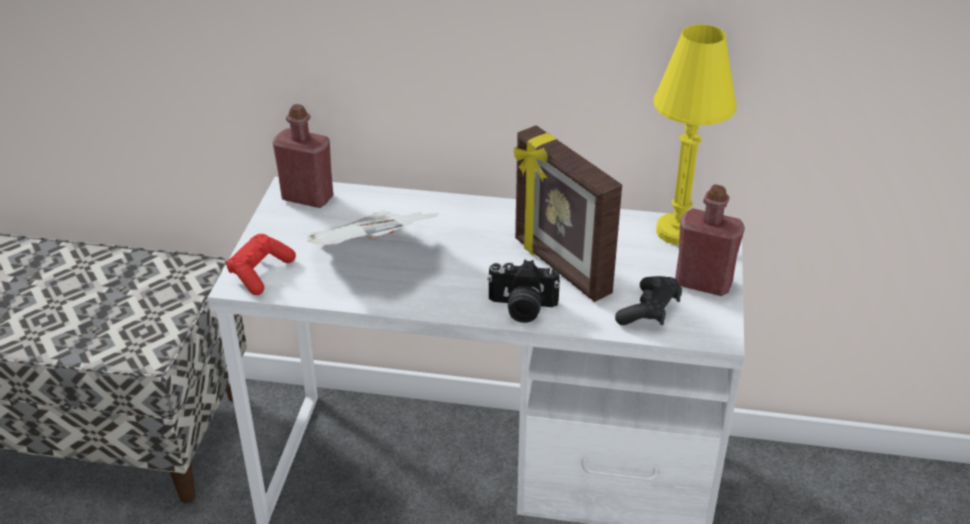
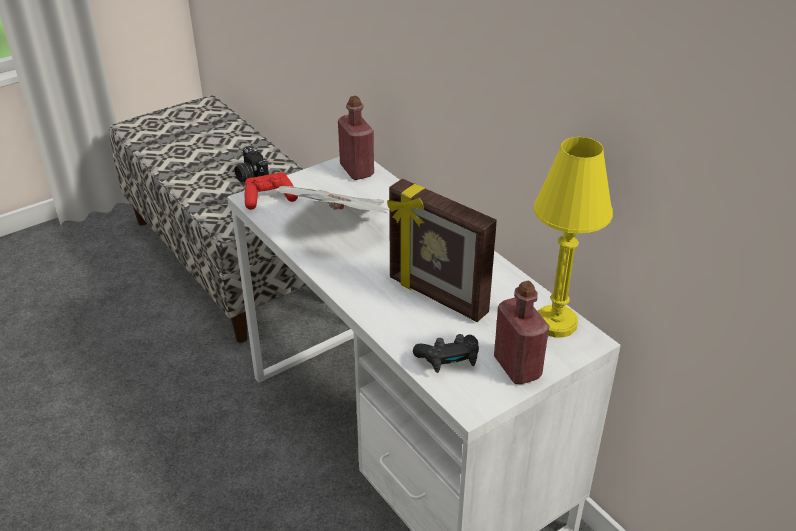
camera: 45 degrees right, 0 degrees up
(521, 308) = (373, 305): camera -> camera (251, 177)
(560, 267) = (436, 296): picture frame -> picture frame turned 60 degrees counterclockwise

